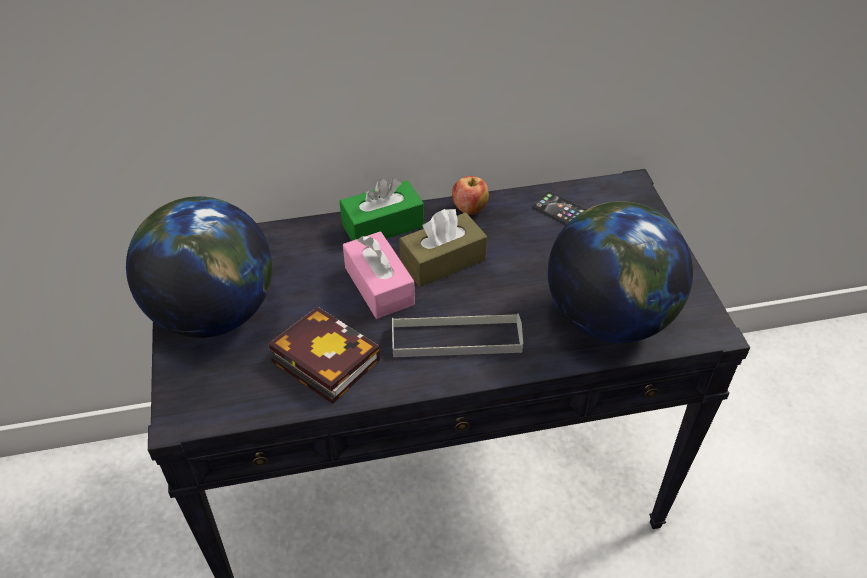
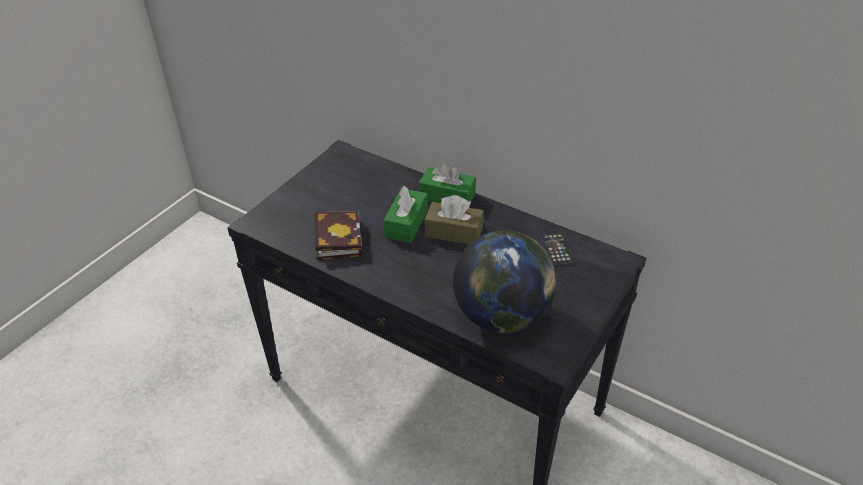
camera: 45 degrees right, 5 degrees down
(213, 312) = (320, 188): globe -> none
(379, 286) = (406, 224): pink tissue box -> green tissue box
(456, 339) = (409, 271): grey tray -> none
(469, 209) = (504, 216): apple -> none

